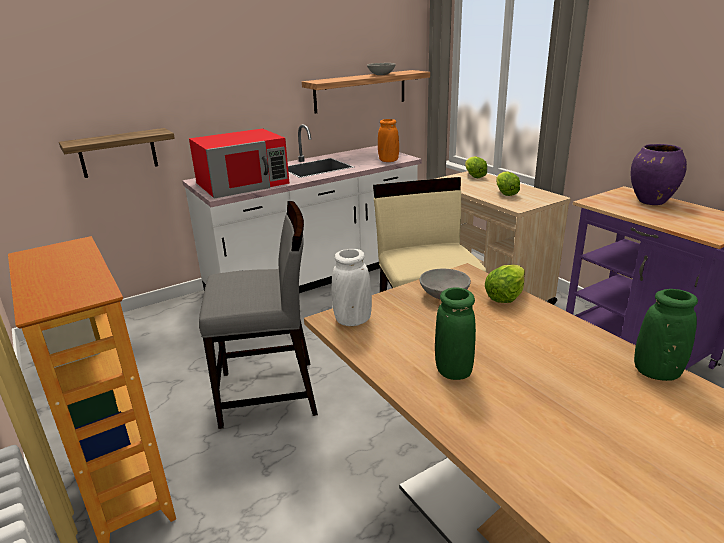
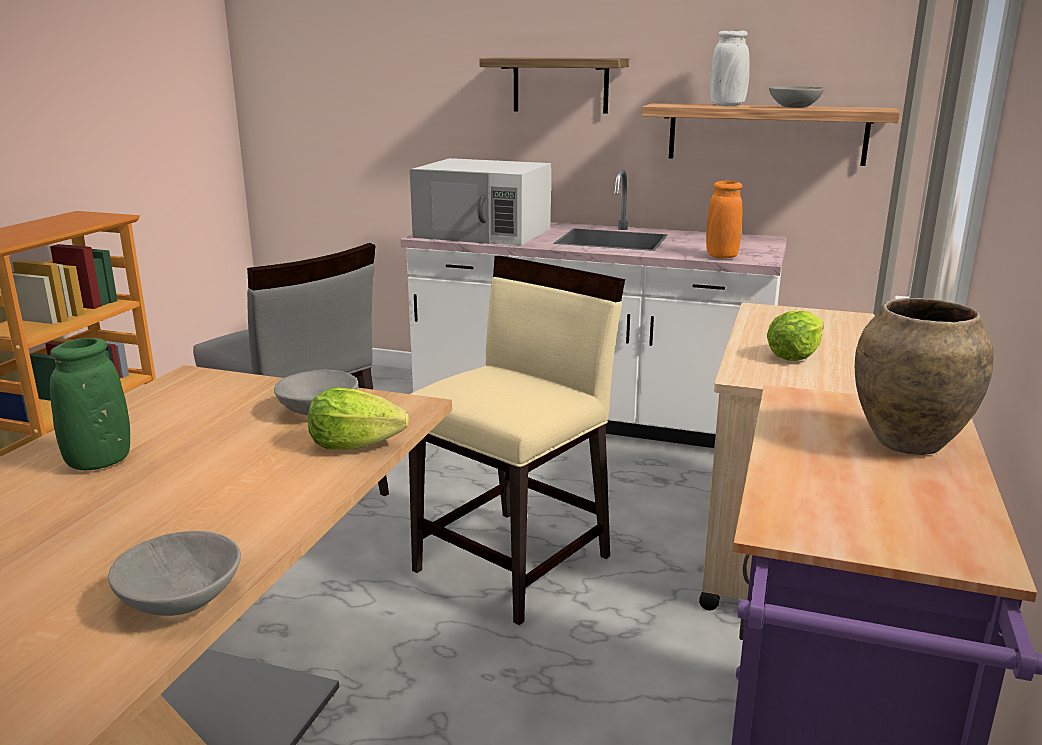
camera: 50 degrees right, 5 degrees down
(118, 153) = (386, 163): shelf -> shelf (560, 85)
(243, 183) = (484, 232): red microwave -> white microwave
(353, 321) = (194, 385): white vase -> white vase (727, 105)
(474, 176) = (835, 321): lettuce -> none
(651, 202) = (907, 443): purple vase -> brown vase
(656, 372) = (182, 599): green vase -> grey bowl

